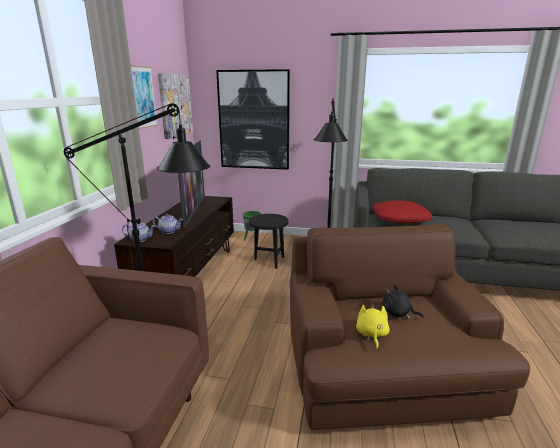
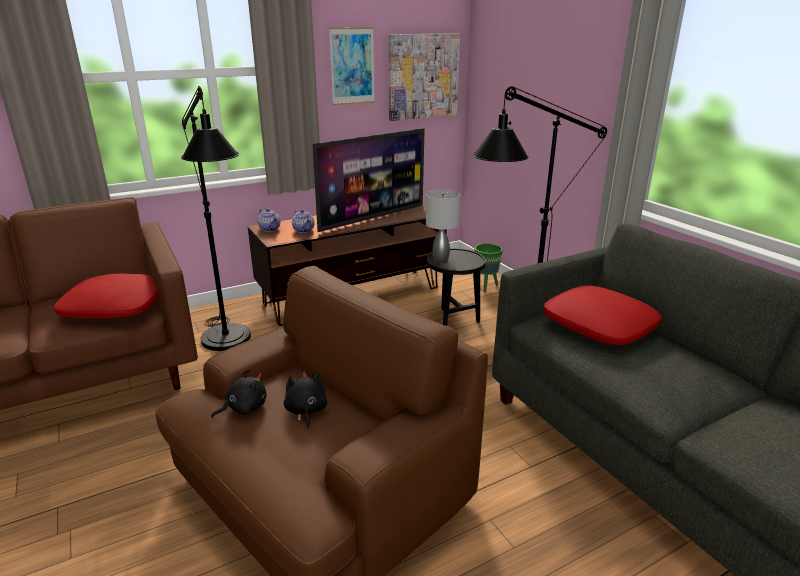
camera: 50 degrees right, 5 degrees up
(138, 346) = (115, 307): none -> red pillow
(254, 120) = (524, 108): picture -> none
(264, 223) = (441, 260): none -> grey table lamp
(371, 334) = (244, 408): yellow plush toy -> black plush toy

